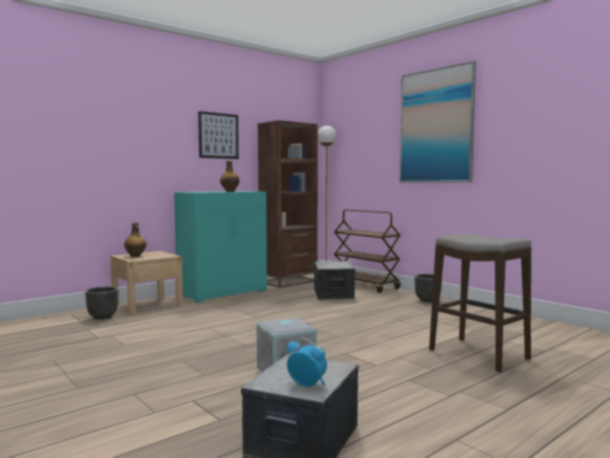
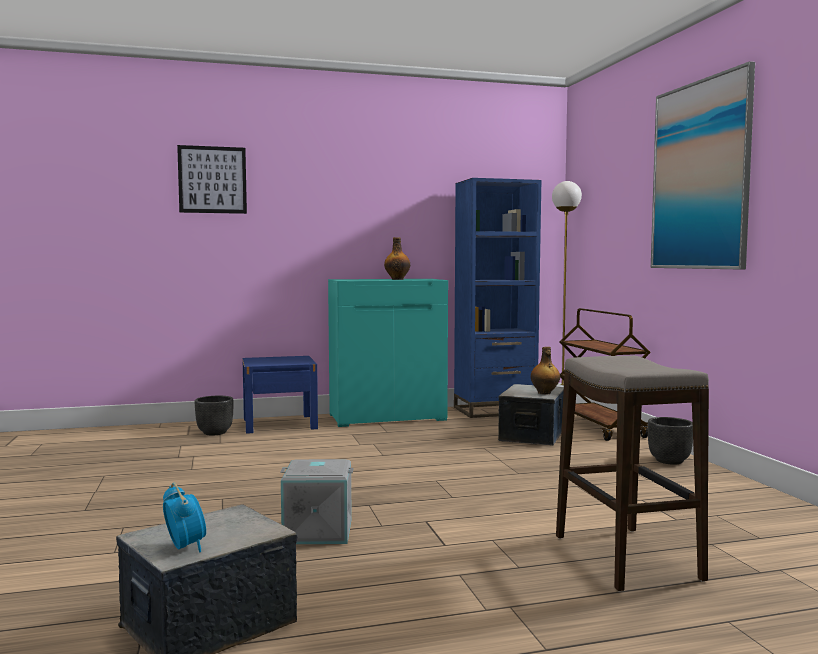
camera: 25 degrees right, 0 degrees up
(135, 256) = (265, 360): bottle -> bottle (544, 393)
(147, 305) = (279, 424): beige nightstand -> blue nightstand
(218, 135) = (395, 203): picture -> picture (212, 180)
(288, 281) = (495, 410): brown bookcase -> blue bookcase

